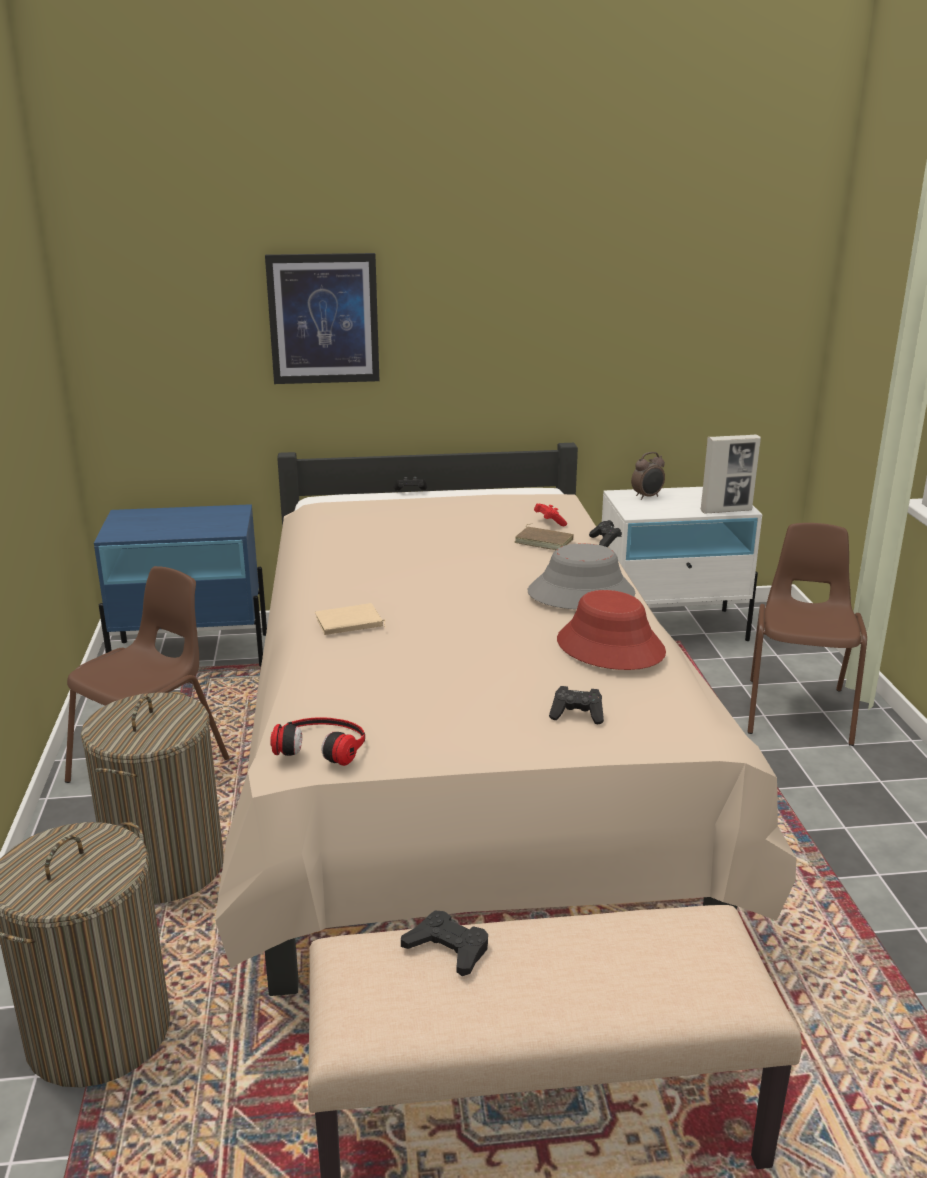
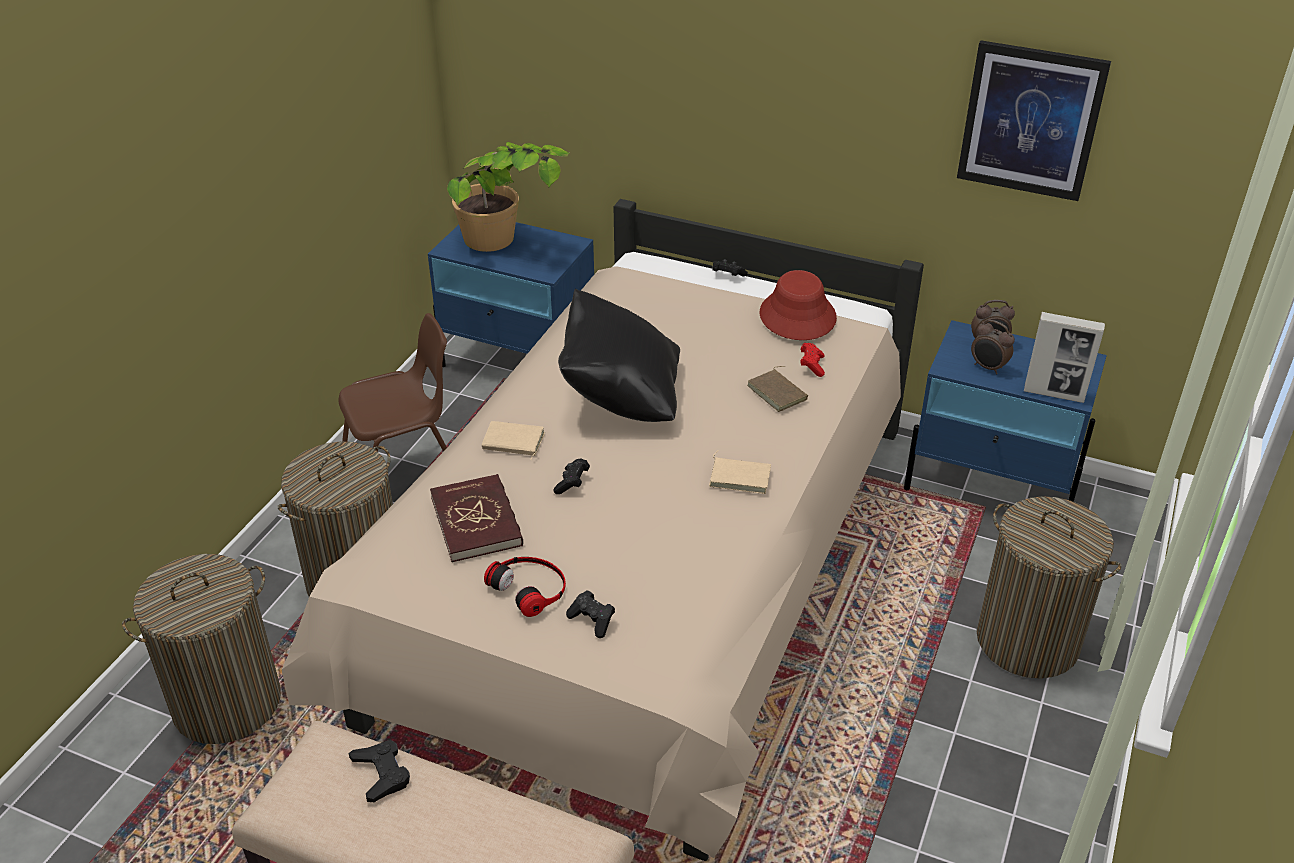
camera: 30 degrees right, 15 degrees up
(174, 524) = (506, 248): none -> potted plant
(322, 745) = (382, 570): headphones -> headphones (530, 587)
(323, 319) = (673, 79): picture -> picture (1030, 120)
(380, 683) = (477, 521): none -> red book
(414, 573) = (621, 396): none -> black pillow
(581, 593) = (740, 476): grey hat -> beige book
(605, 542) = (838, 412): black game controller -> black game controller (572, 483)
(609, 647) = (697, 554): red hat -> red hat (797, 316)
(663, 508) = (988, 368): none -> alarm clock
(670, 628) = (992, 487): white nightstand -> blue nightstand
(798, 710) = (1027, 641): brown chair -> laundry basket

